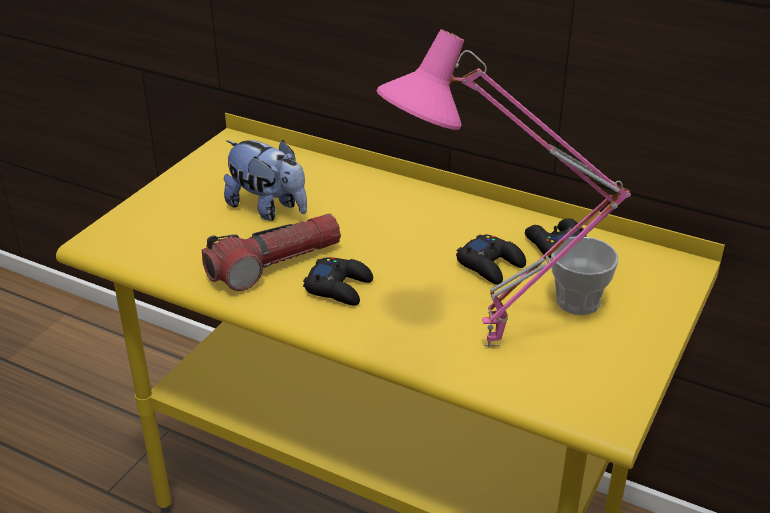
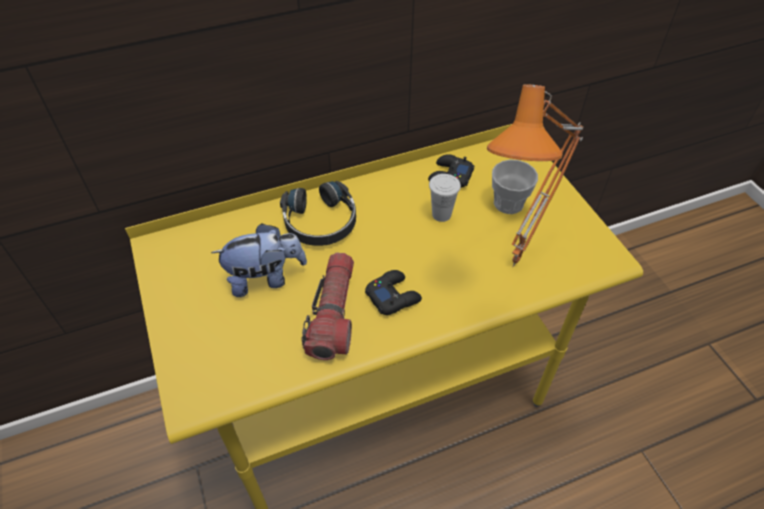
camera: 50 degrees left, 15 degrees up
(374, 202) = (320, 222): none -> black headphones
(491, 265) = (441, 214): black game controller -> white cup
(492, 350) = (518, 266): pink table lamp -> orange table lamp

